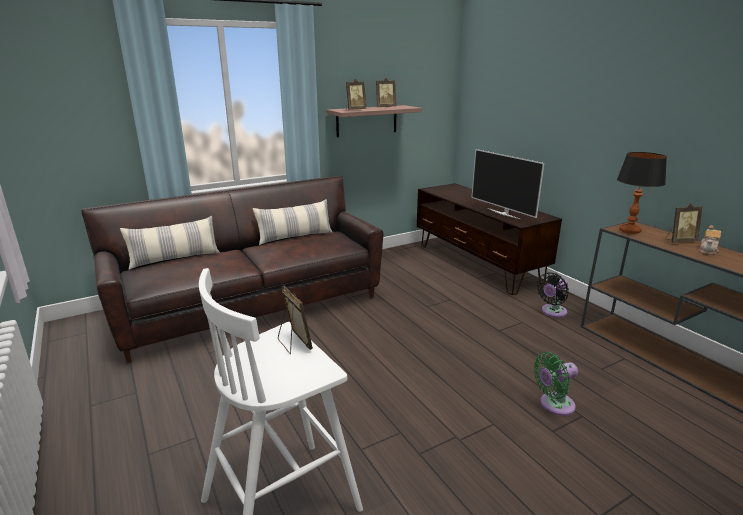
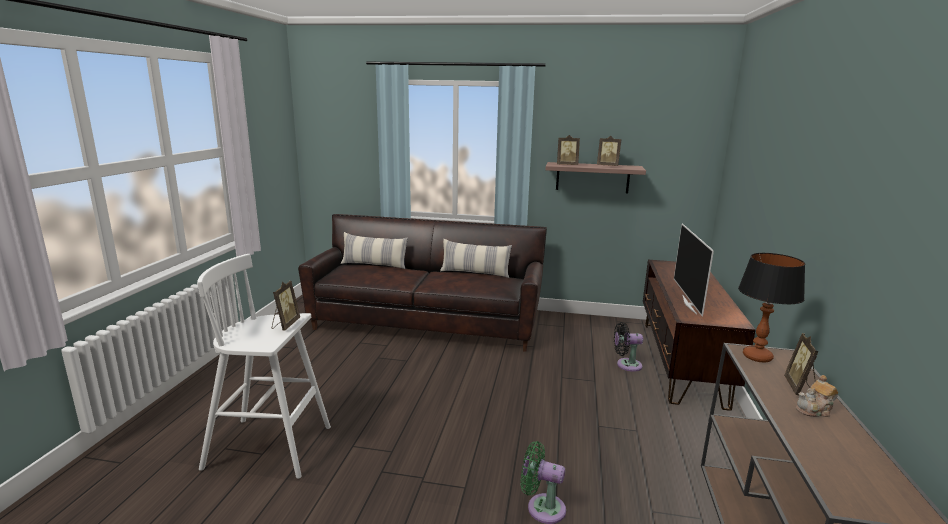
camera: 40 degrees right, 5 degrees down
(552, 312) = (690, 438): black fan -> black fan (626, 365)
(679, 241) = (800, 388): picture frame -> picture frame turned 75 degrees clockwise

